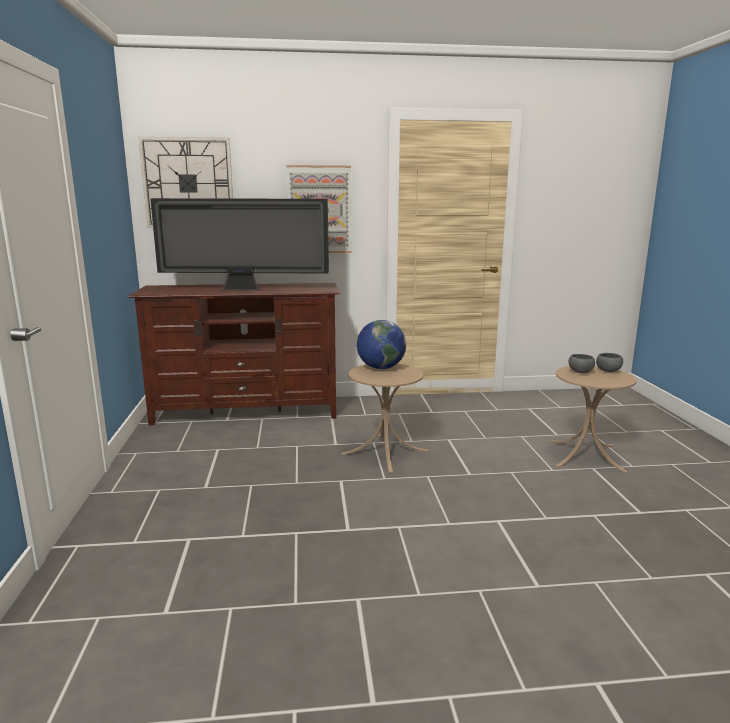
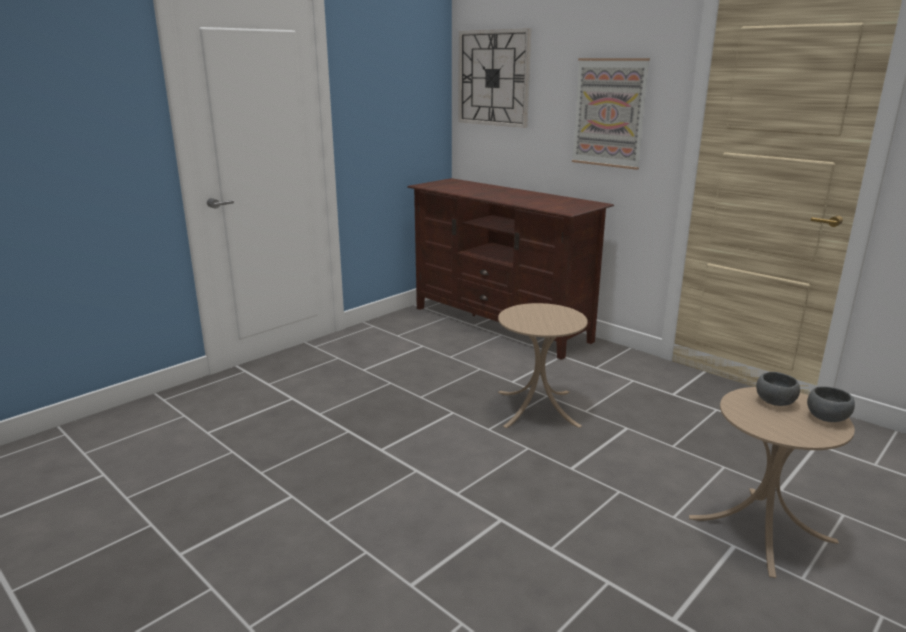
camera: 50 degrees right, 5 degrees up
(244, 289) = (504, 195): television -> none
(381, 368) = (551, 312): globe -> none

